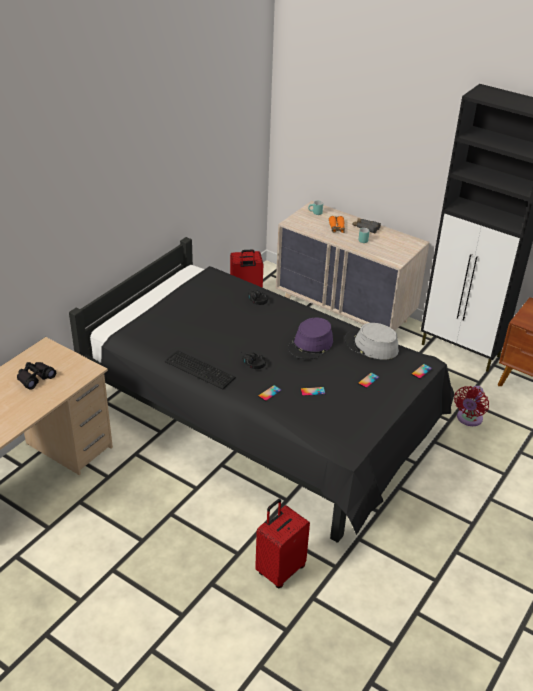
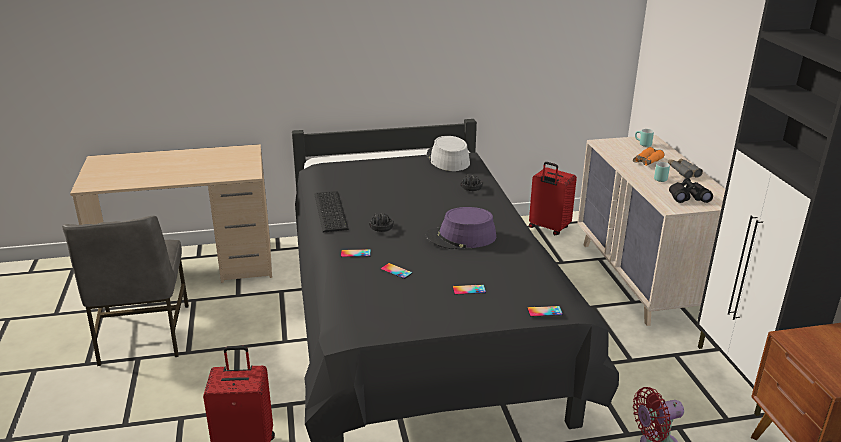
camera: 45 degrees right, 10 degrees down
(35, 378) = (206, 163): black binoculars -> black binoculars (688, 197)
(86, 552) = (142, 335): none -> grey chair
(371, 346) = (524, 265): grey hat -> grey hat (447, 159)

